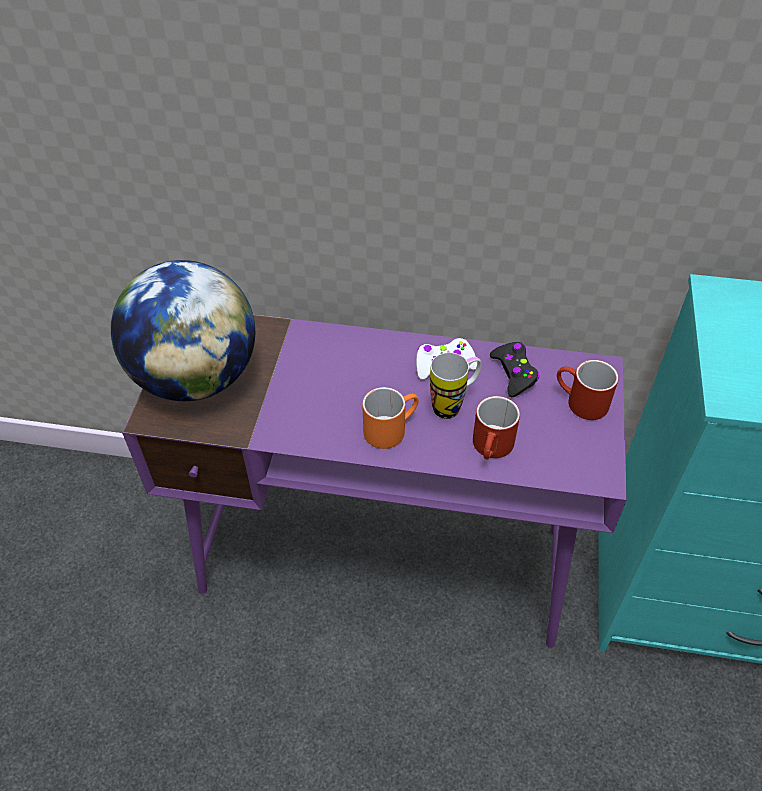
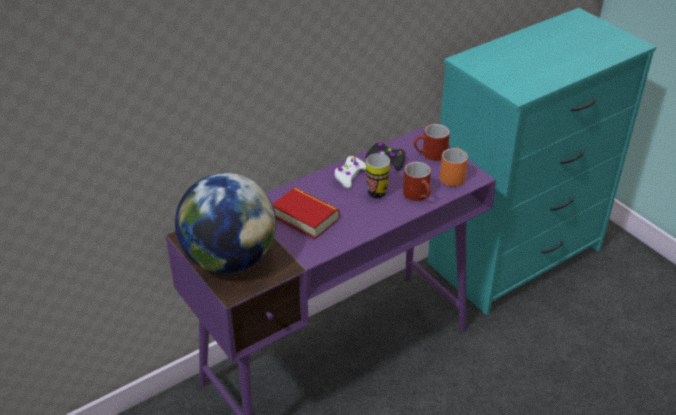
camera: 45 degrees left, 10 degrees down
(329, 383) = (305, 217): none -> book
(390, 428) = (363, 216): orange mug -> orange mug (452, 175)

